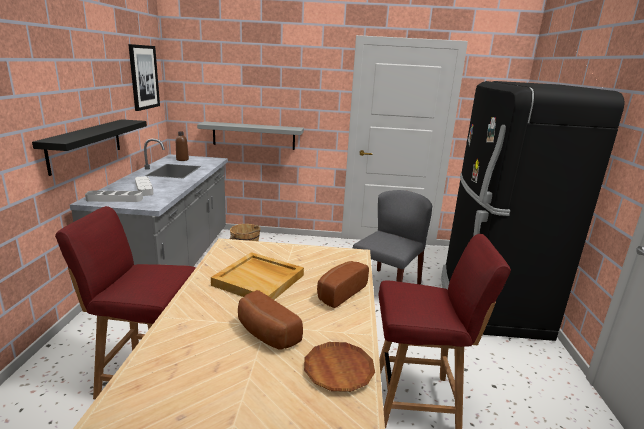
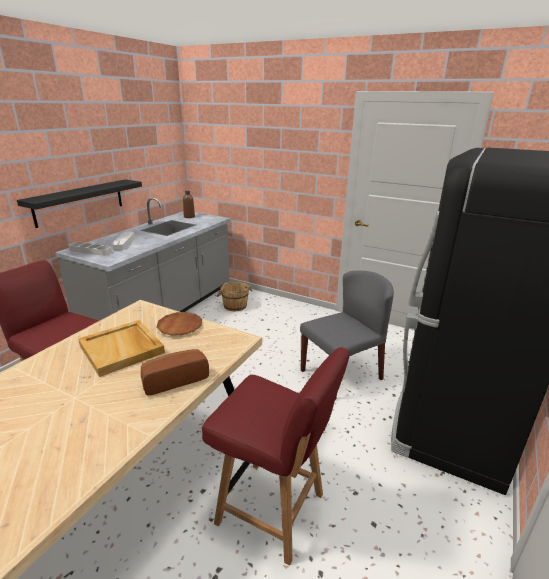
camera: 25 degrees right, 5 degrees up
(144, 77) = (156, 140): picture -> none
(253, 135) = (256, 197): grey shelf -> none
(265, 334) = (63, 406): bread -> none
(338, 370) = (75, 463): brown plate -> brown plate (180, 326)

